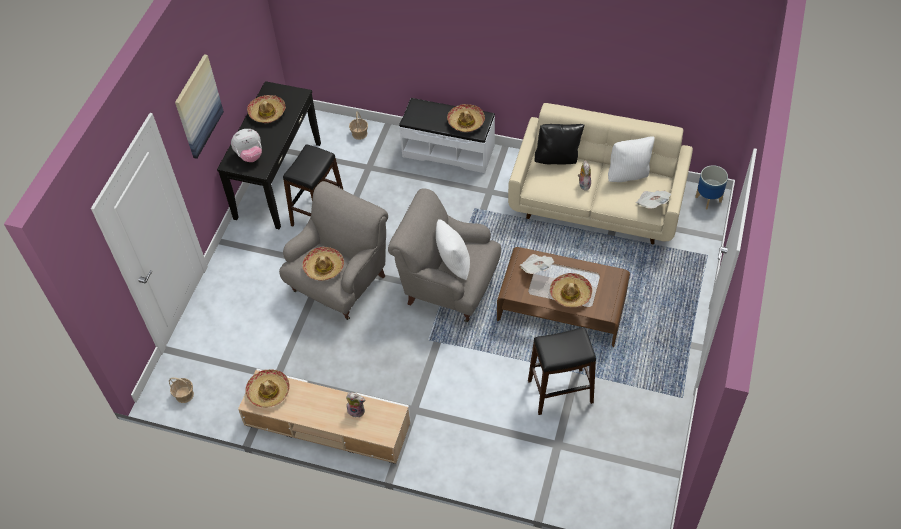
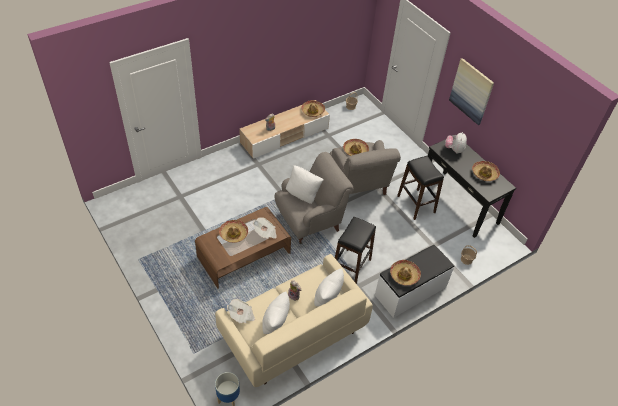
camera: 125 degrees right, 5 degrees down
(557, 159) = (328, 299): black pillow -> white pillow
(560, 391) = (202, 217): black stool -> black stool (351, 267)

